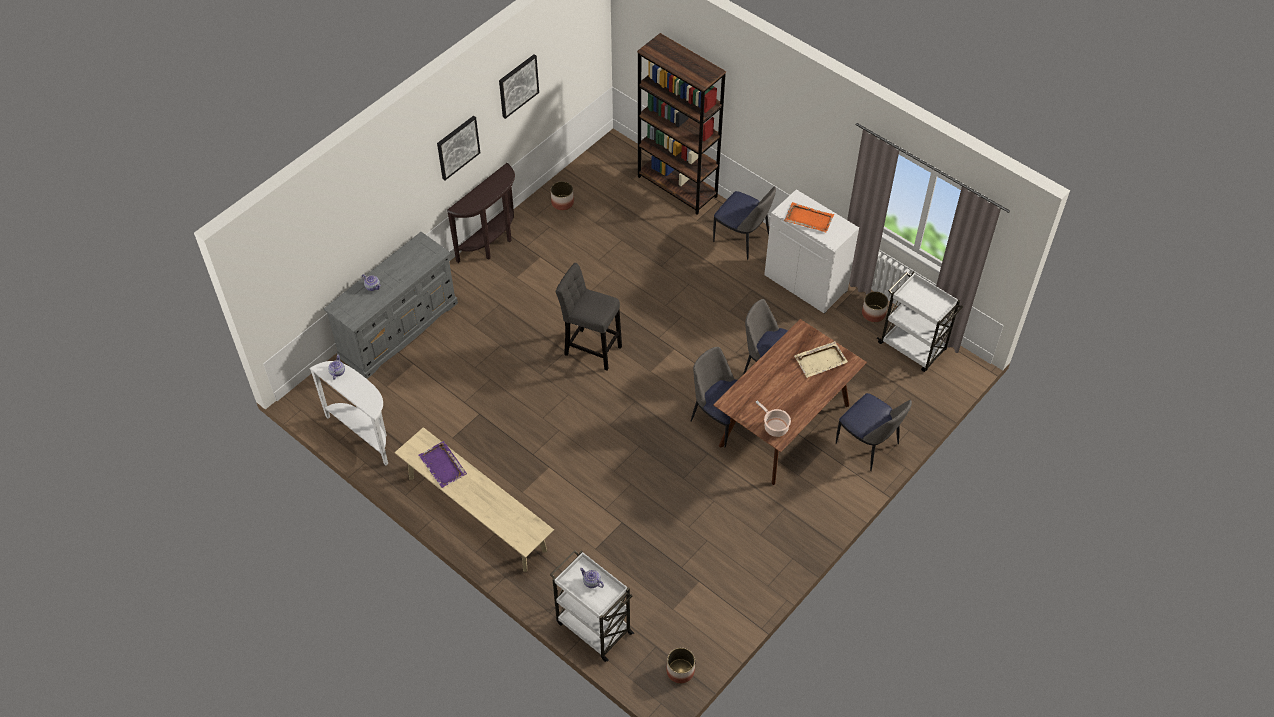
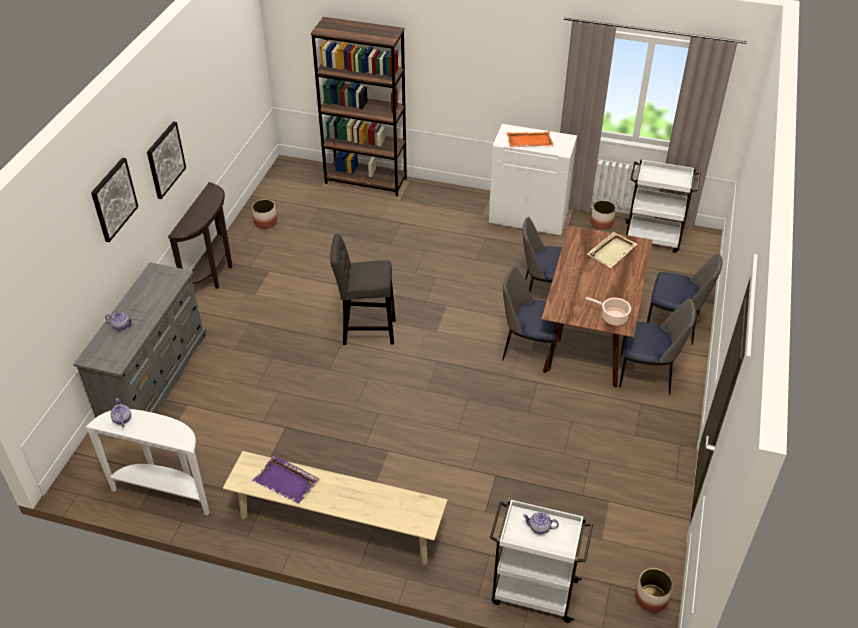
camera: 25 degrees left, 10 degrees down
(518, 85) = (204, 91): picture -> picture (113, 199)
(742, 239) = (450, 203): chair -> chair (647, 374)

